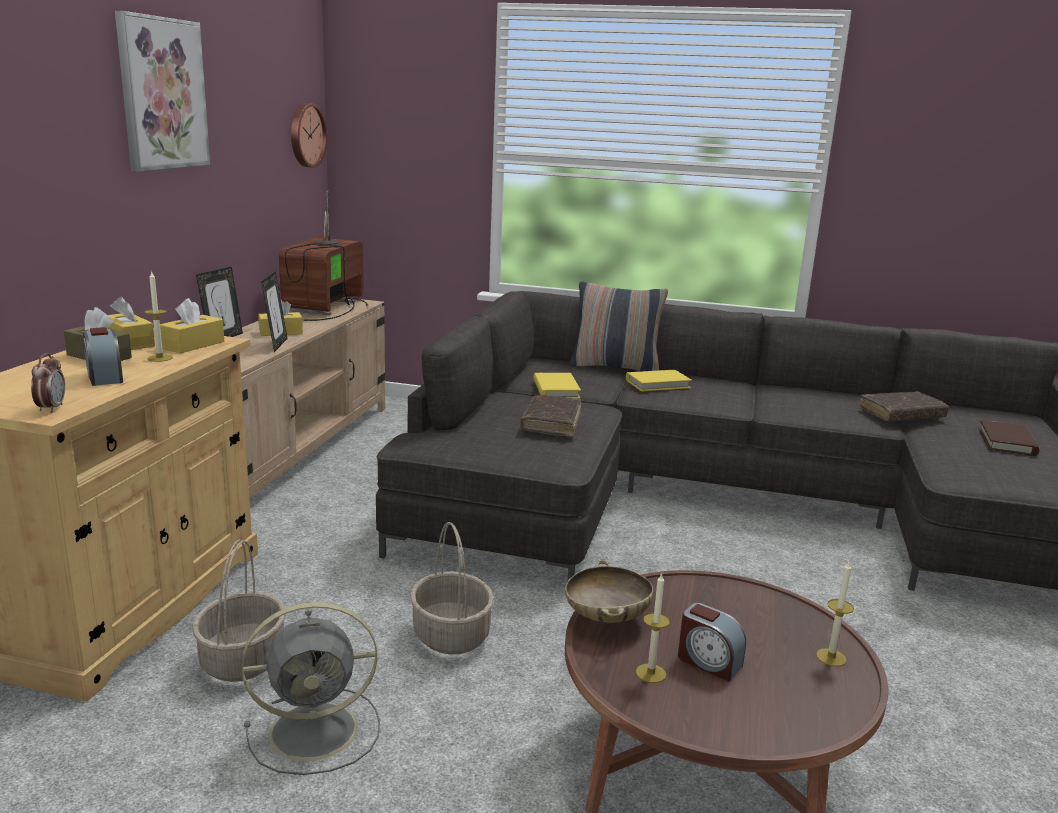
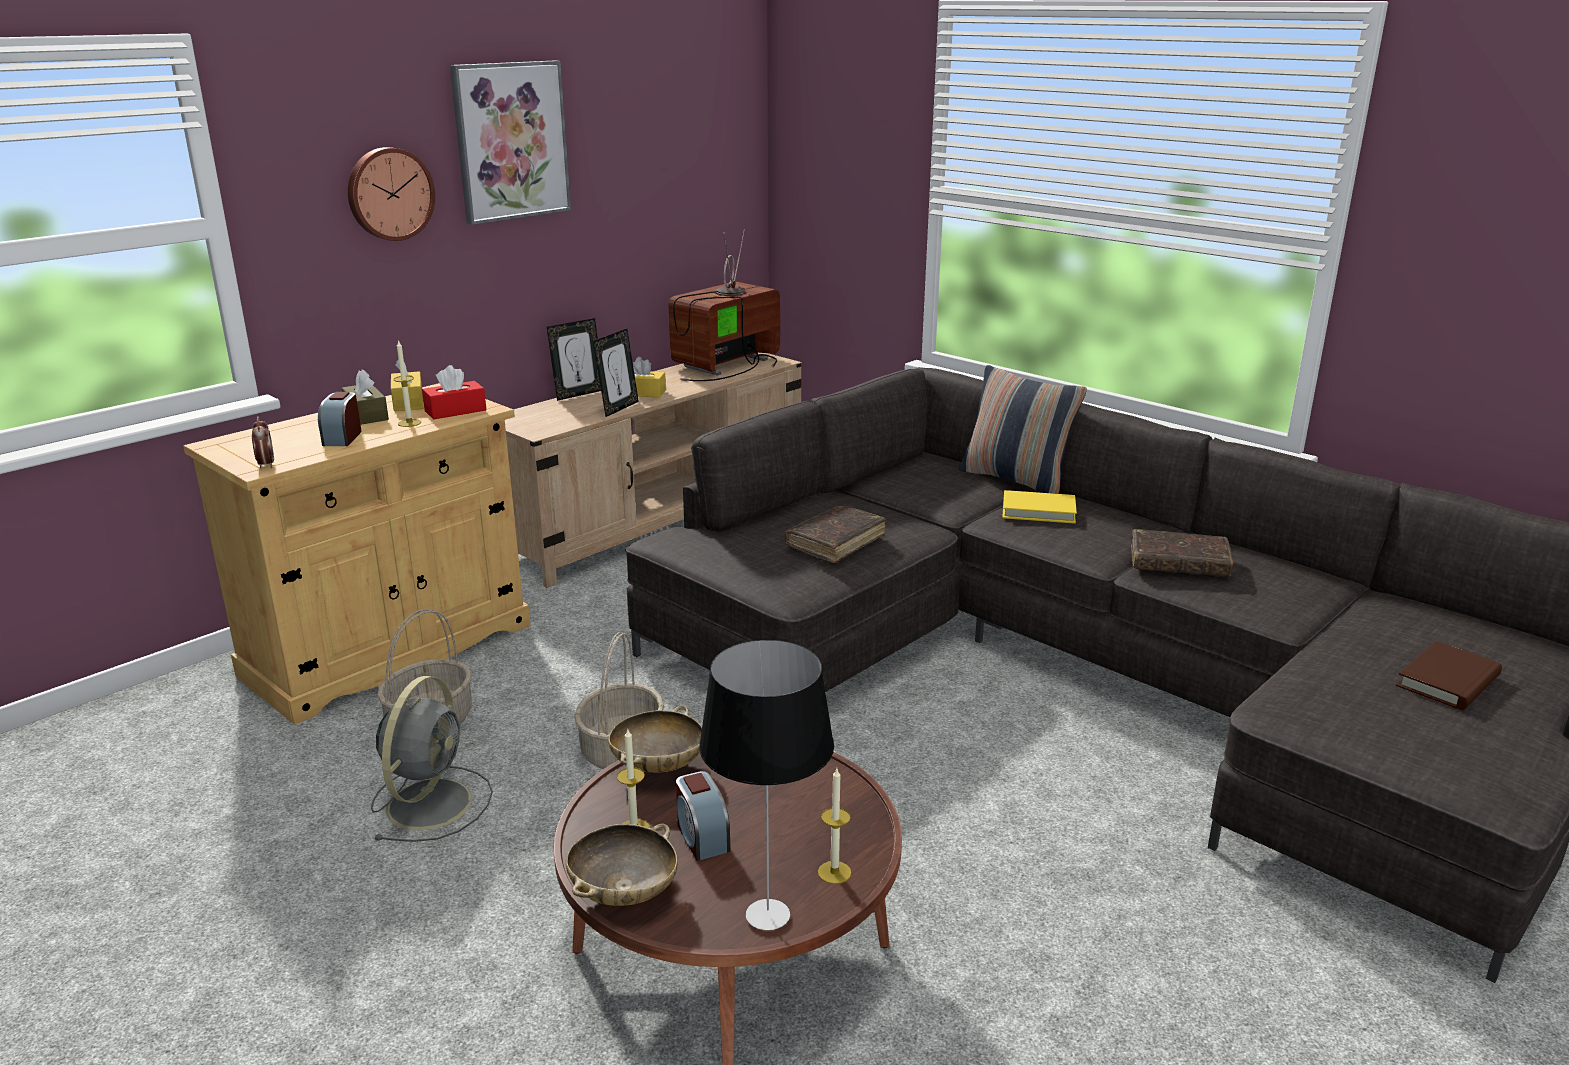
camera: 30 degrees right, 5 degrees up
(51, 408) = (266, 465): alarm clock -> alarm clock turned 45 degrees counterclockwise
(193, 345) = (455, 411): yellow tissue box -> red tissue box
(306, 135) = (730, 163): wall clock -> wall clock (389, 193)
(318, 730) = (431, 802): grey fan -> grey fan turned 90 degrees counterclockwise
(556, 389) = (899, 500): yellow book -> none
(712, 724) = (624, 892): none -> beige bowl
(835, 703) = (769, 914): none -> table lamp
(901, 415) = (1337, 611): brown book -> brown book (1178, 564)

